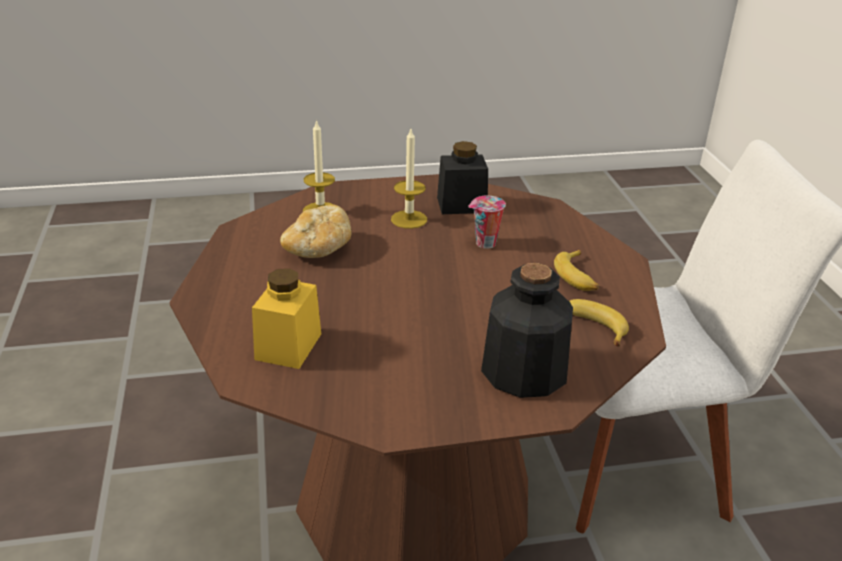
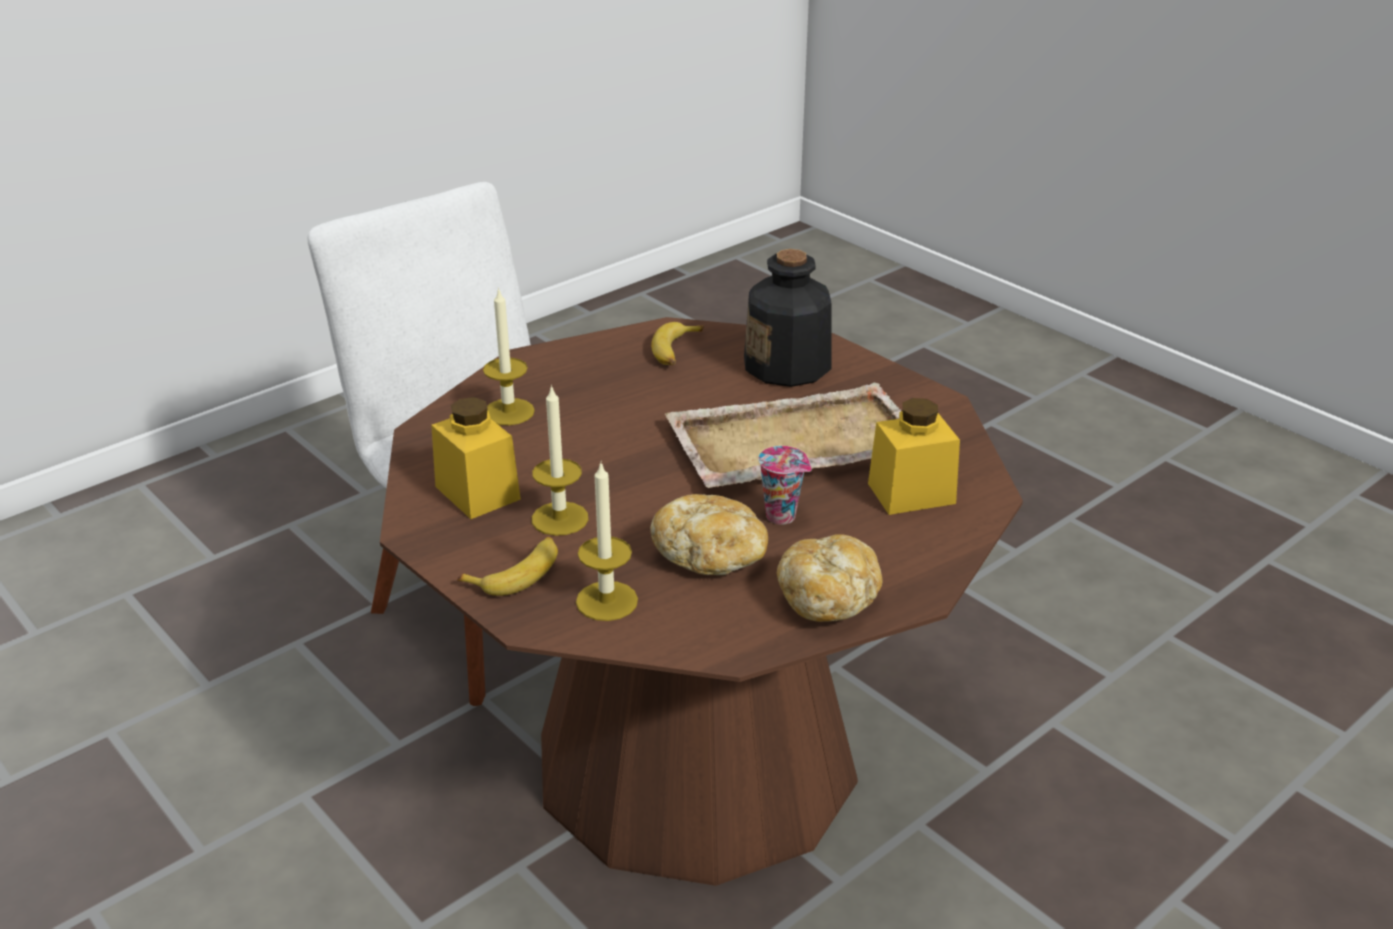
camera: 120 degrees left, 0 degrees up
(235, 270) = (828, 599): none -> bread
(405, 325) = (794, 442): none -> beige tray
(461, 205) = (477, 493): black jar -> yellow jar
(484, 244) = (572, 447): cup -> cup (783, 516)
(550, 236) = (509, 412): none -> candle
(578, 277) = (589, 376): banana -> banana (517, 573)

